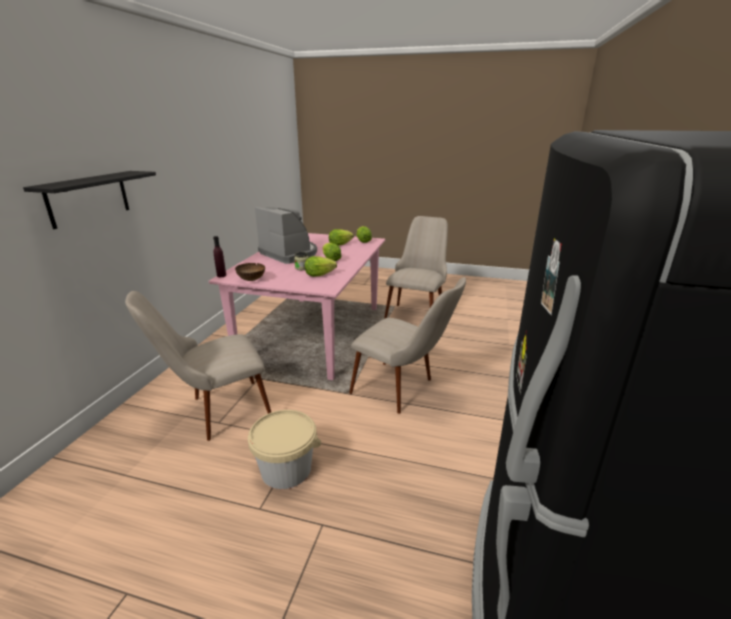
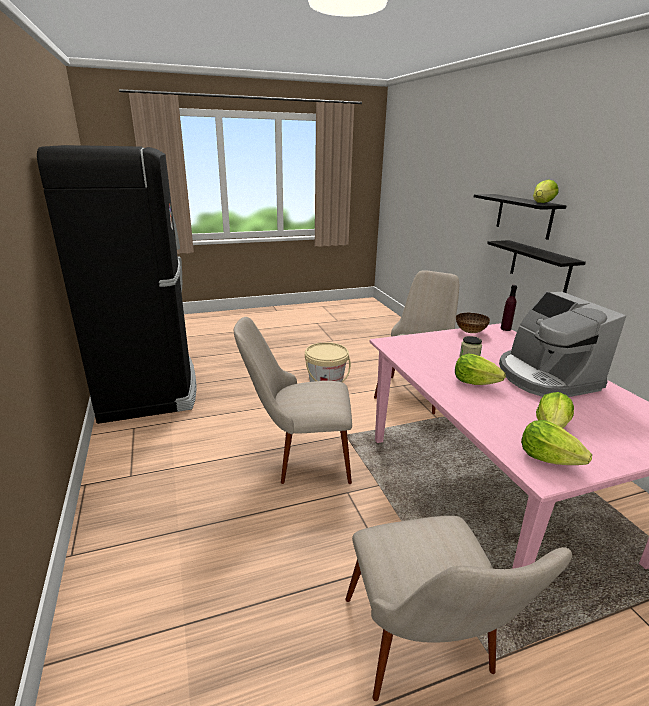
camera: 145 degrees right, 0 degrees up
(132, 238) = (540, 266): none -> black shelf
(290, 254) = (545, 377): coffee machine -> coffee machine turned 60 degrees clockwise
(319, 275) = (430, 354): lettuce -> lettuce (542, 203)

